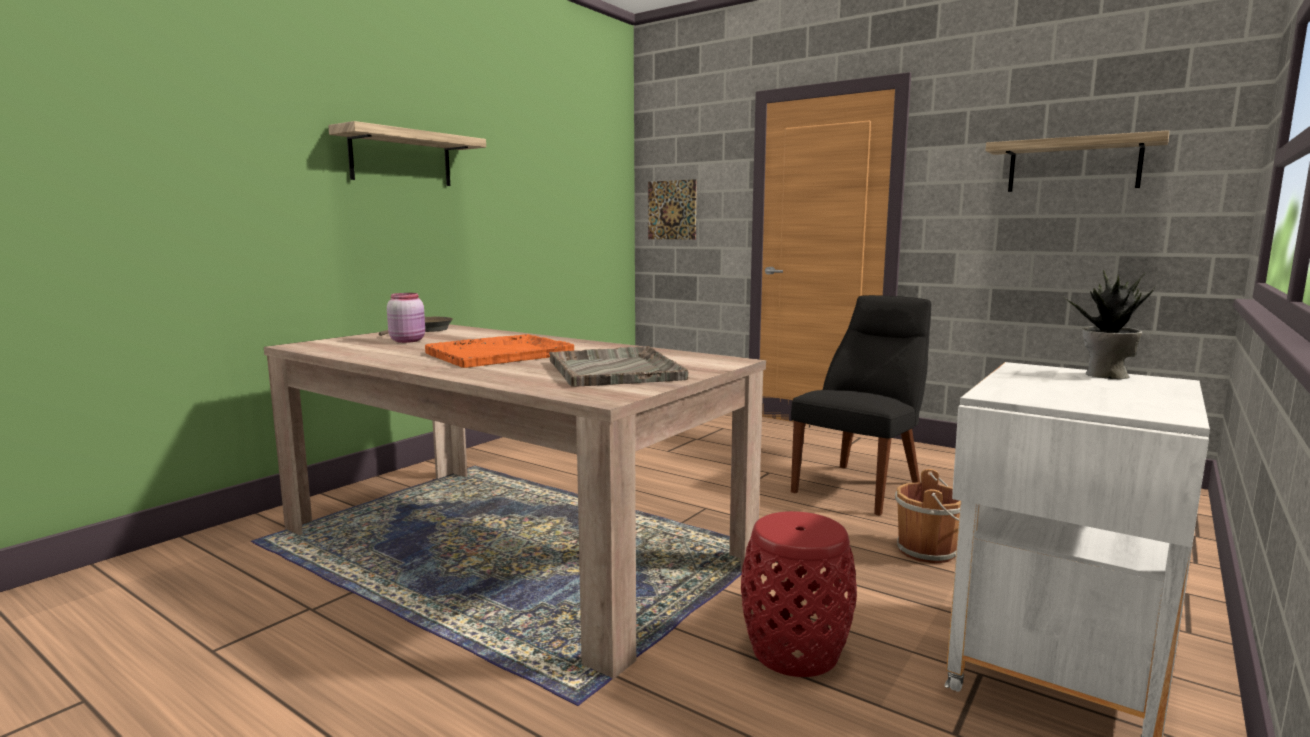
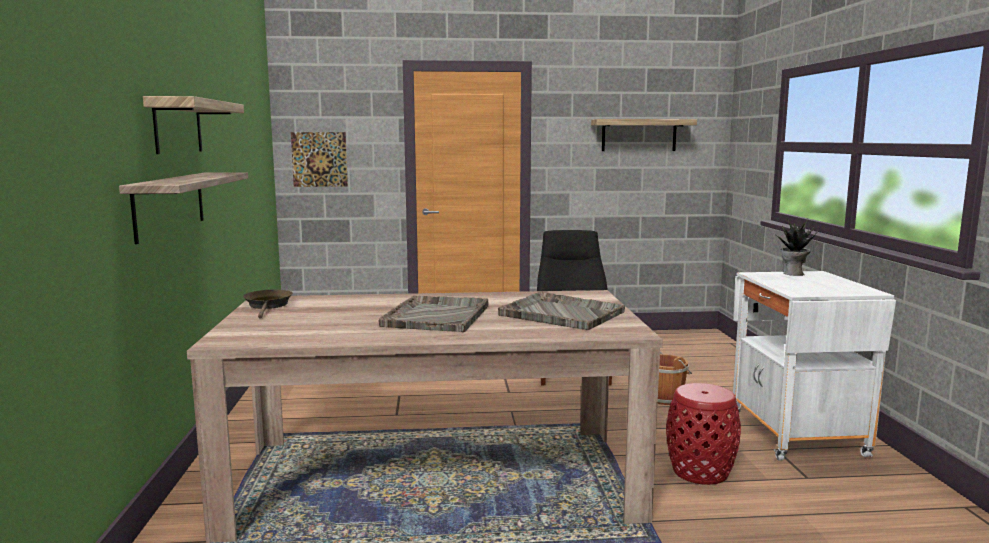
camera: 40 degrees left, 0 degrees up
(374, 228) = (170, 204): none -> shelf
(408, 340) = (306, 318): pink jar -> none
(501, 353) = (437, 315): orange tray -> grey tray

